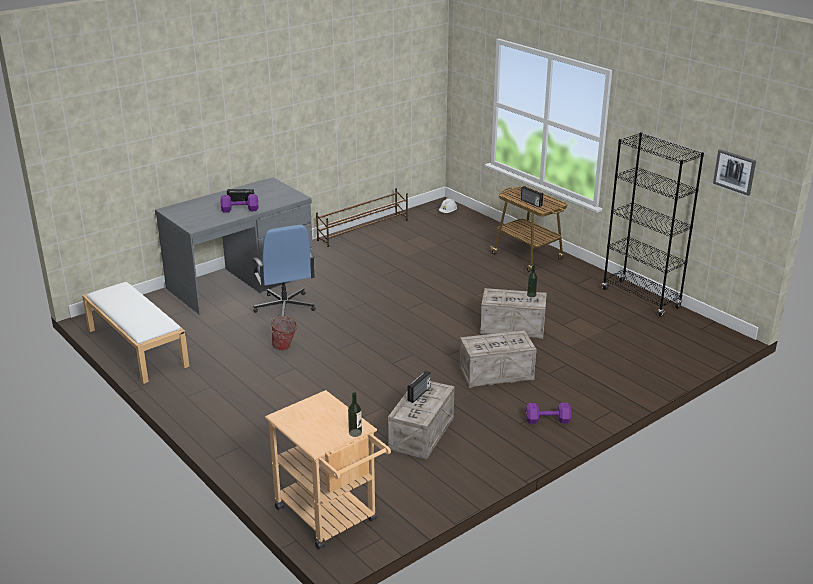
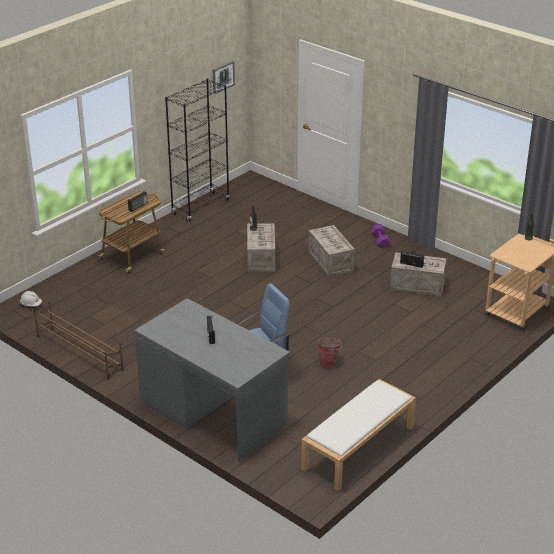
camera: 100 degrees left, 5 degrees up
(239, 210) = (227, 334): purple dumbbell -> none

